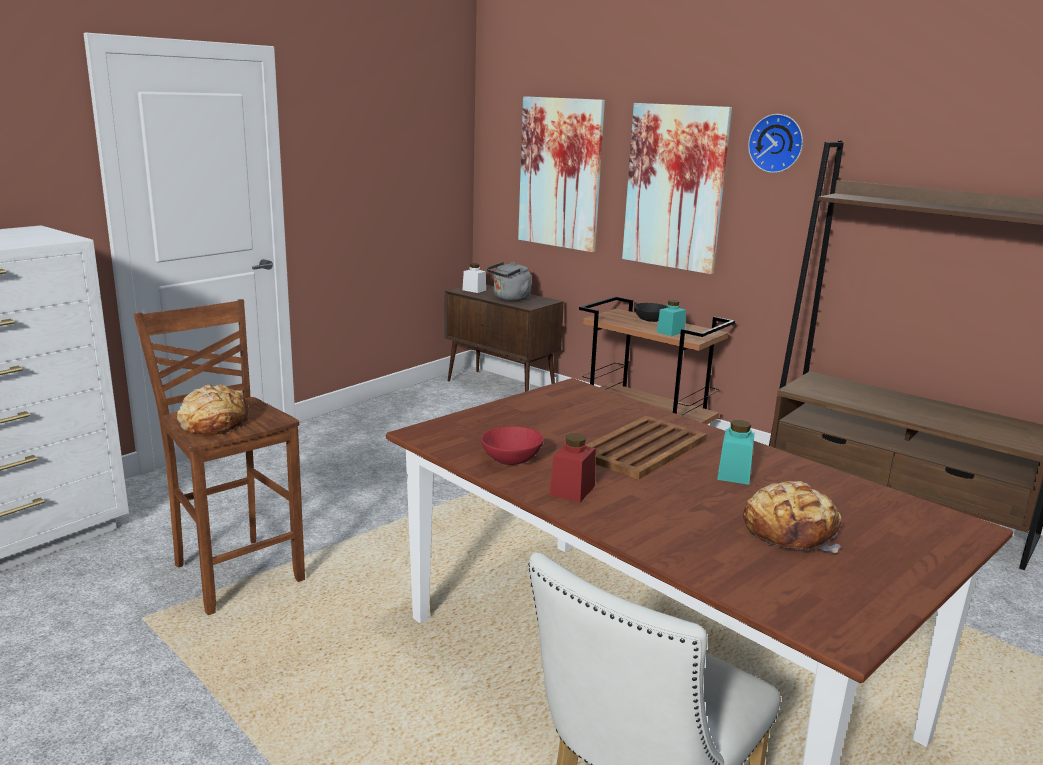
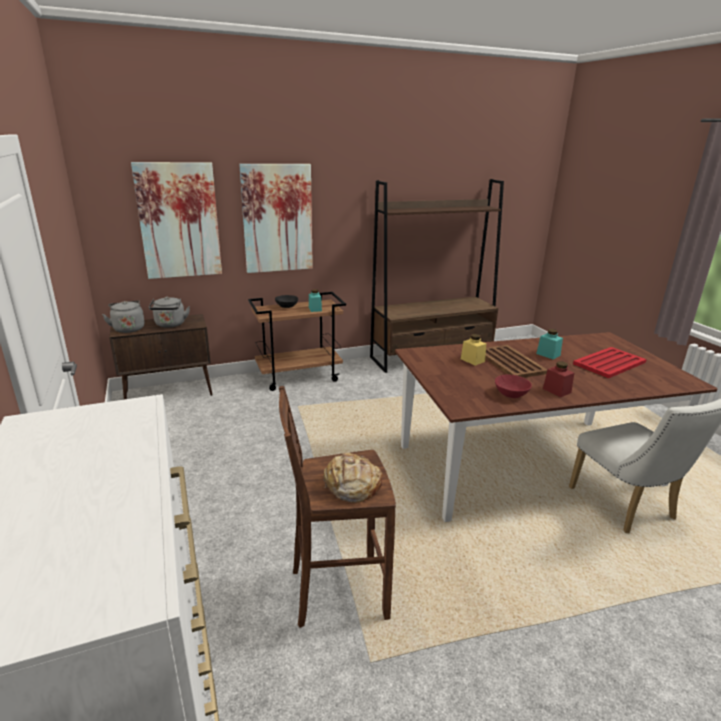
camera: 60 degrees left, 5 degrees up
(474, 290) = (128, 328): white jar -> grey kettle
(606, 423) = (472, 360): none -> yellow jar
(777, 143) = (340, 184): wall clock -> none
(790, 532) = (608, 363): bread -> red tray

